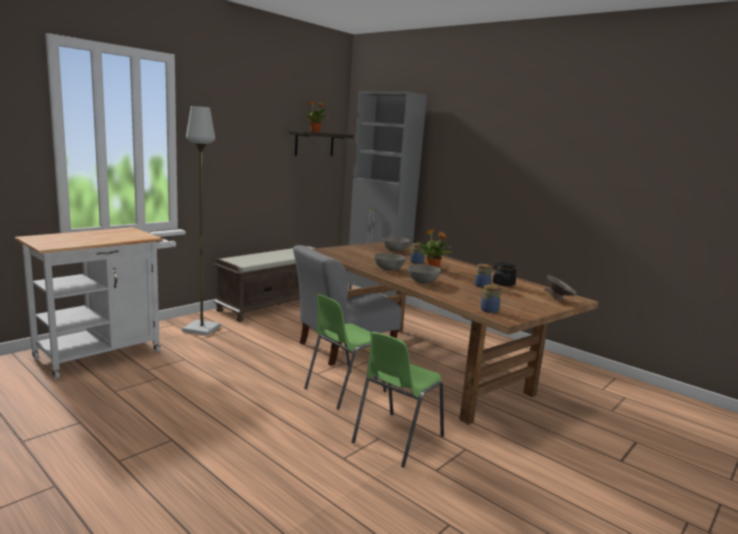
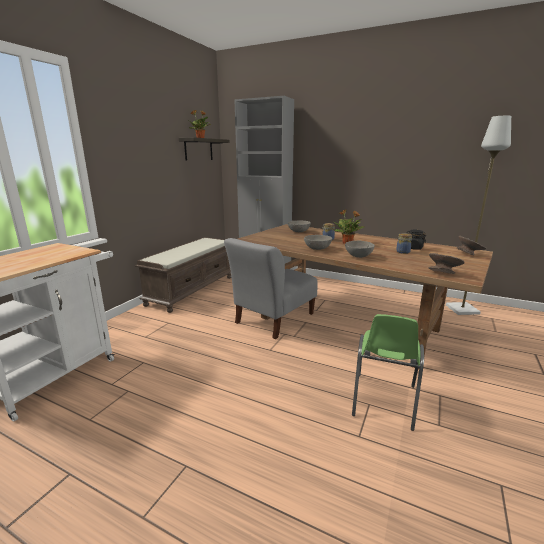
camera: 15 degrees left, 5 degrees up
(201, 328) = (140, 326): grey floor lamp -> grey floor lamp (461, 309)
(343, 390) = (303, 360): green chair -> none
(488, 310) = (443, 273): jar -> grey bowl

